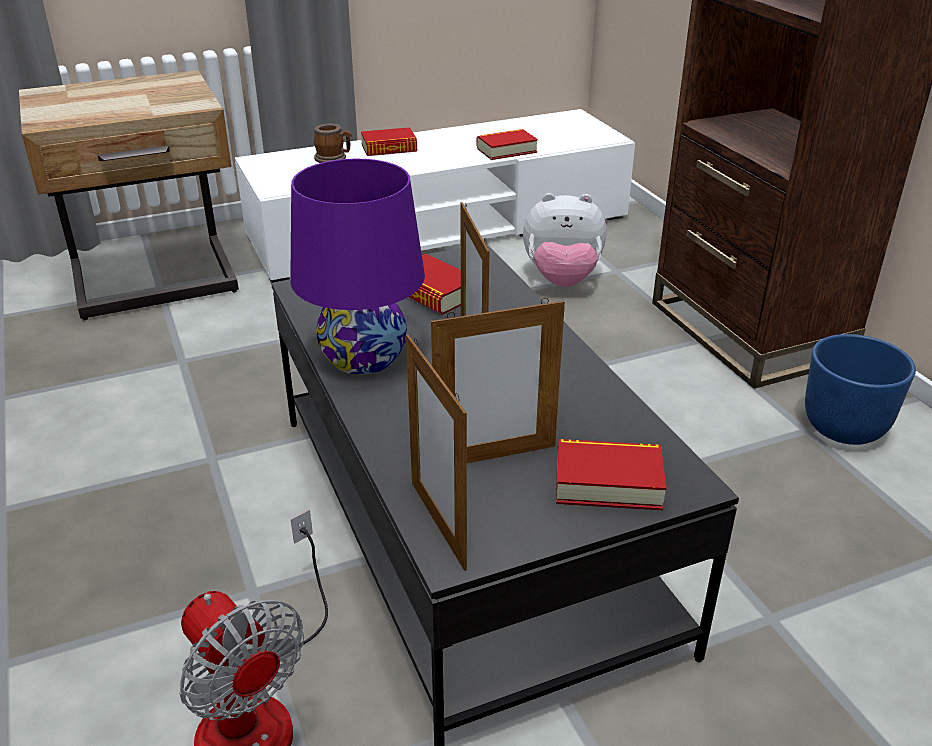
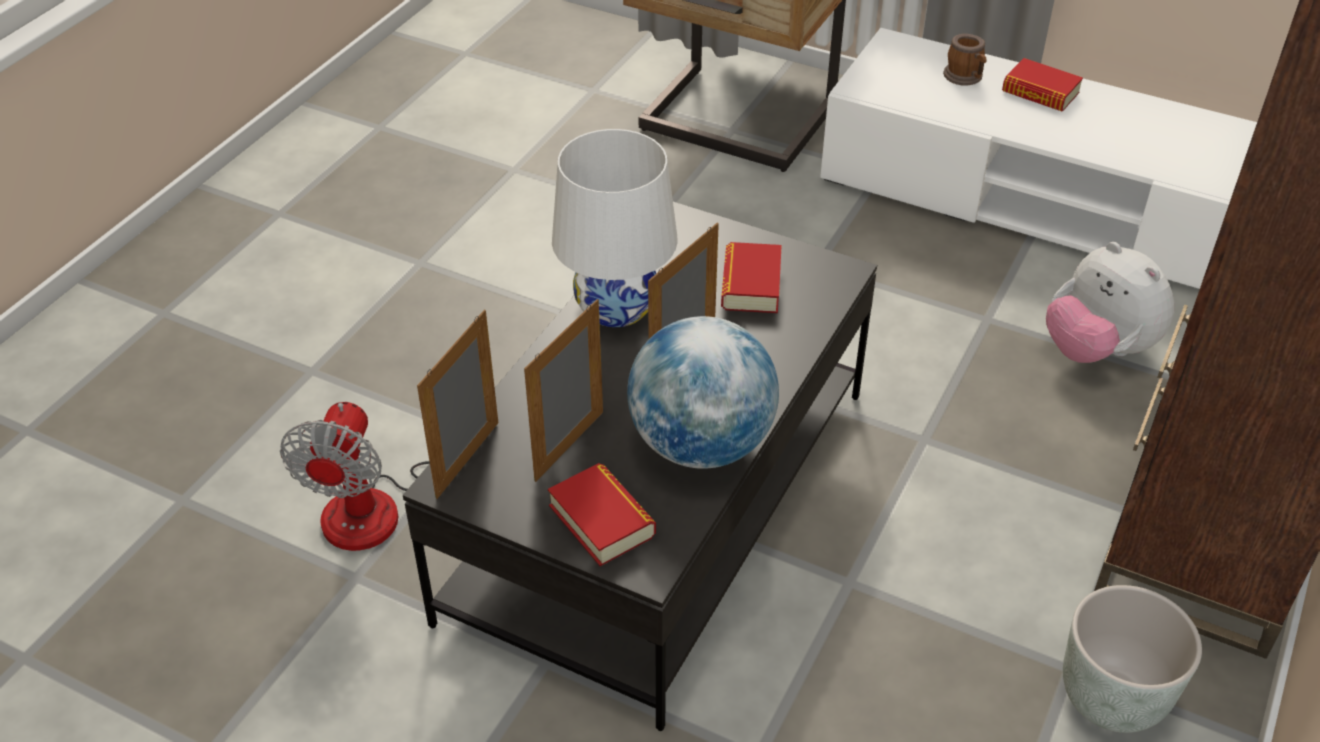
camera: 50 degrees right, 10 degrees up
(363, 357) = (615, 306): purple table lamp -> white table lamp
(495, 457) = (569, 446): picture frame -> picture frame turned 90 degrees clockwise
(506, 150) = (1161, 162): book -> none
(576, 392) = (701, 445): none -> globe
(845, 428) = (1113, 699): blue planter -> grey planter

